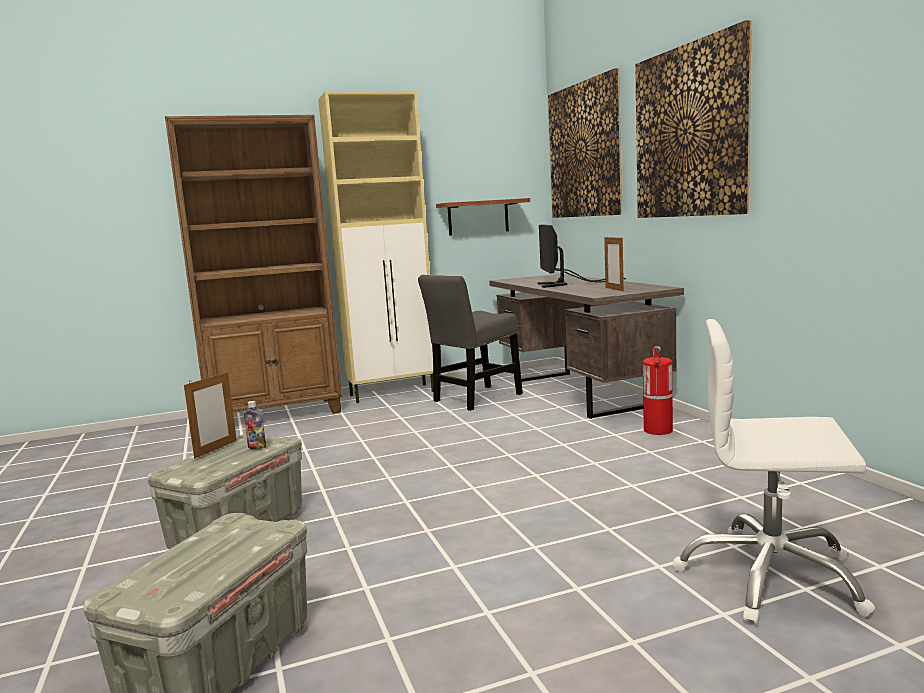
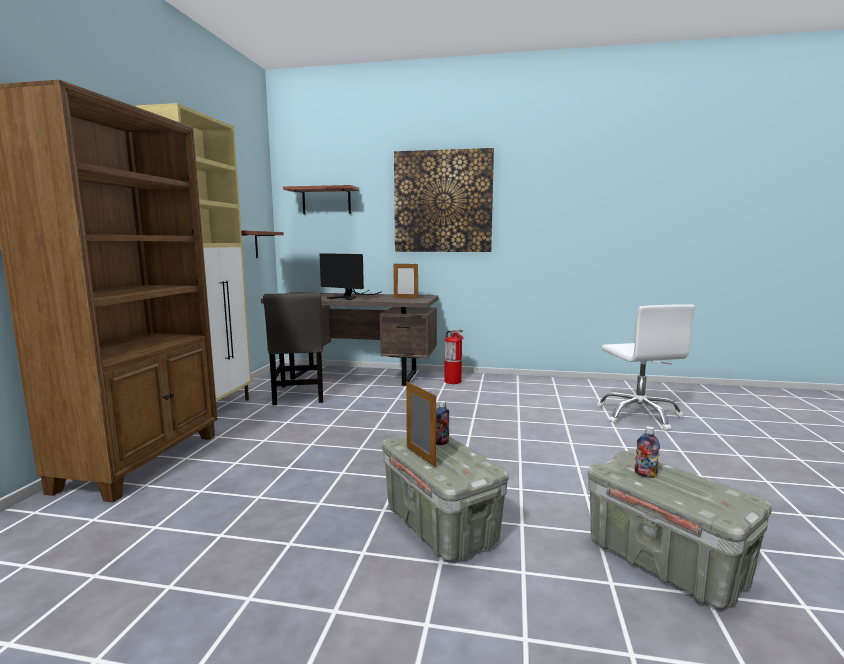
camera: 60 degrees left, 0 degrees up
(220, 539) = (645, 474): none -> bottle
(584, 150) = (326, 201): picture -> shelf
(770, 578) = (639, 415): white office chair -> white office chair turned 60 degrees counterclockwise

